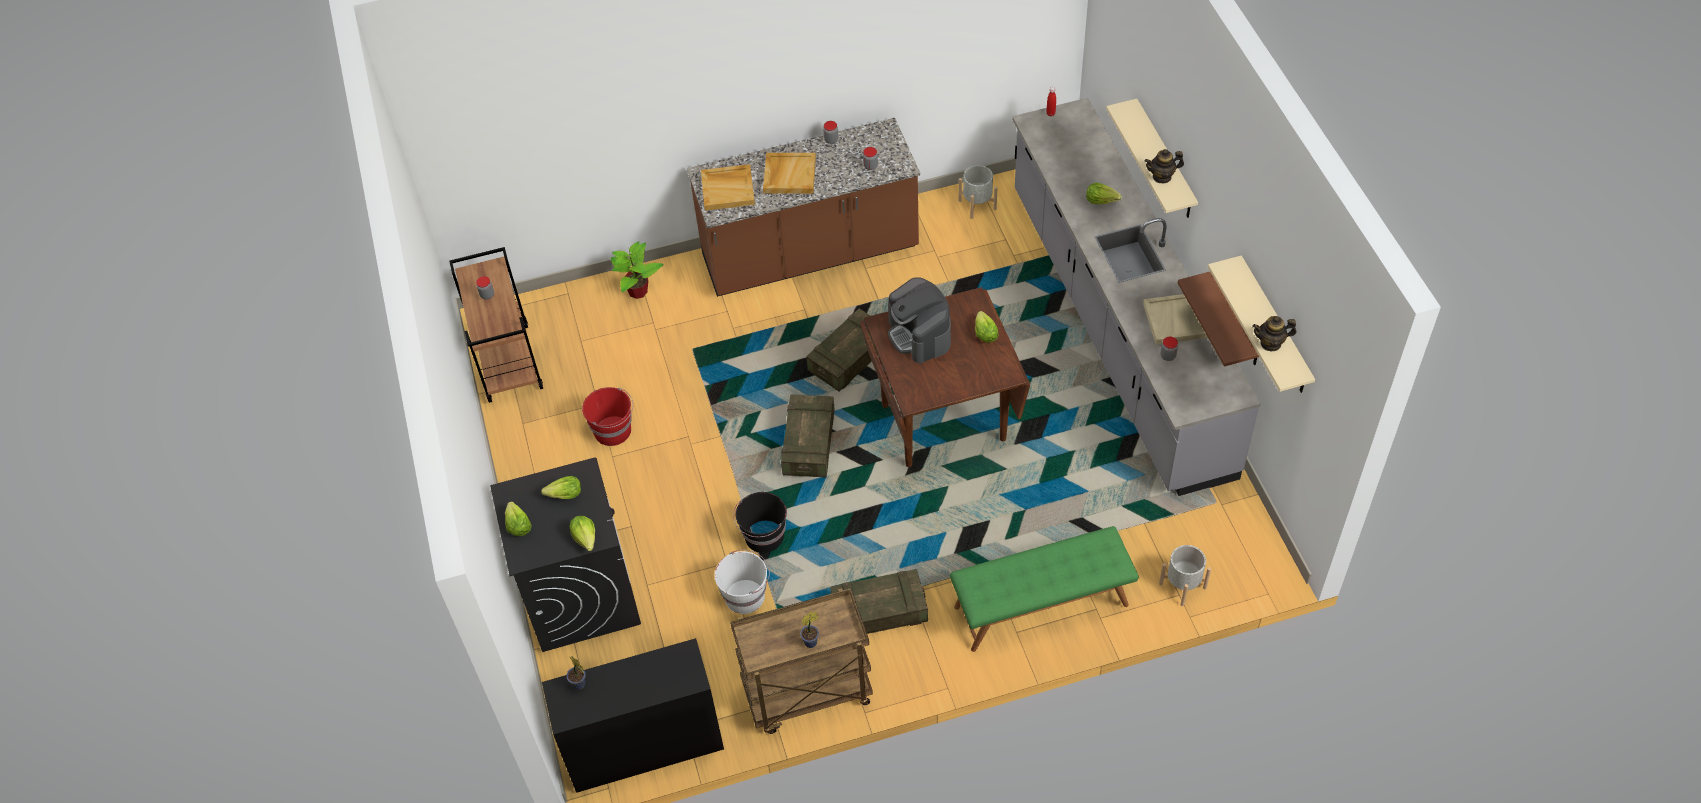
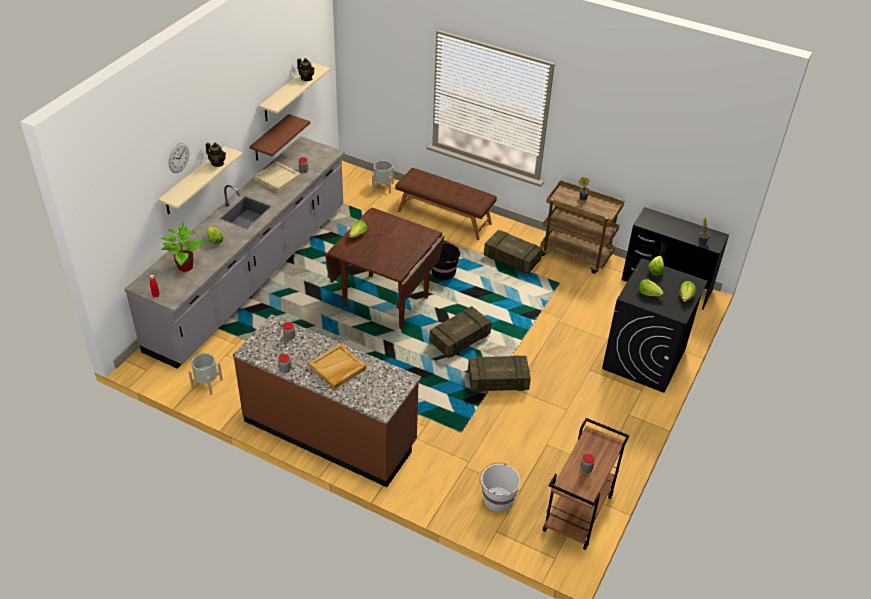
camera: 140 degrees left, 10 degrees down
(613, 431) = (552, 422): red bucket -> none
(638, 291) = (452, 495): potted plant -> potted plant (185, 267)
(728, 189) = (381, 387): beige tray -> none
(745, 596) = (564, 303): white bucket -> white bucket (497, 499)
(764, 537) = (529, 318): black bucket -> black bucket (444, 272)
(849, 359) = (387, 361): crate -> crate (498, 381)
(919, 334) = (386, 255): coffee machine -> none
(1041, 606) = (444, 217): green bench -> brown bench
(1161, 106) = (178, 158): none -> wall clock

